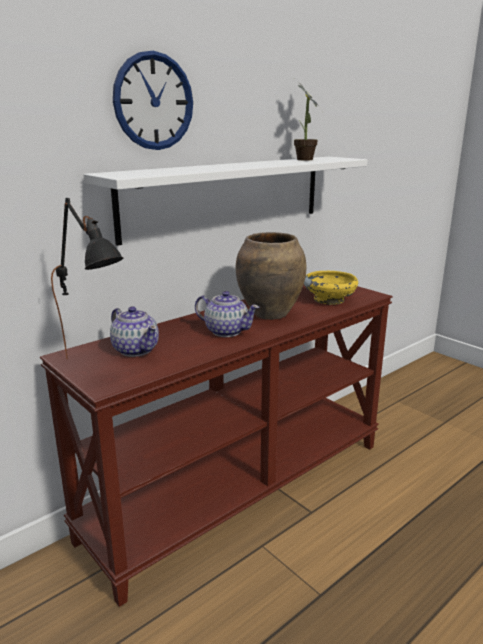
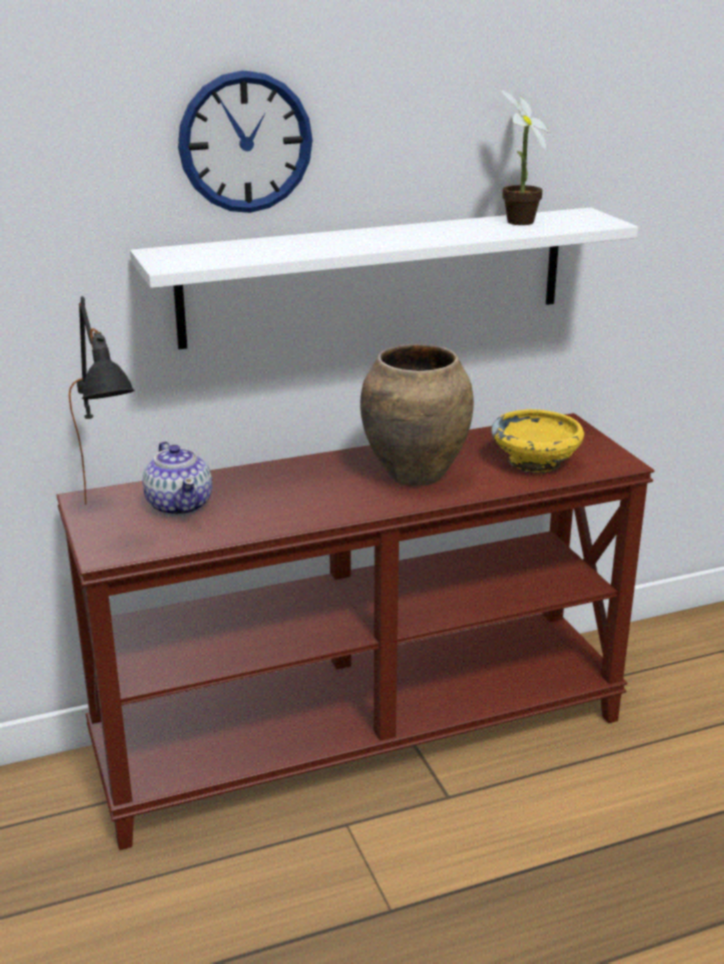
camera: 20 degrees right, 5 degrees up
(226, 331) = (324, 495): teapot -> none

